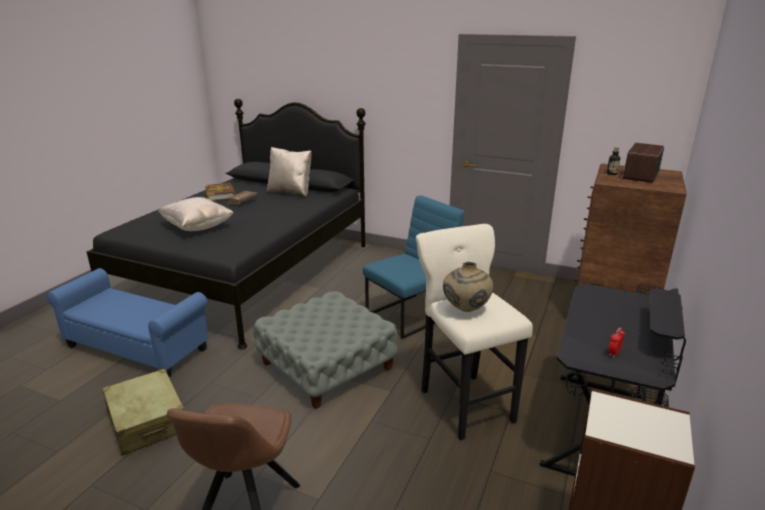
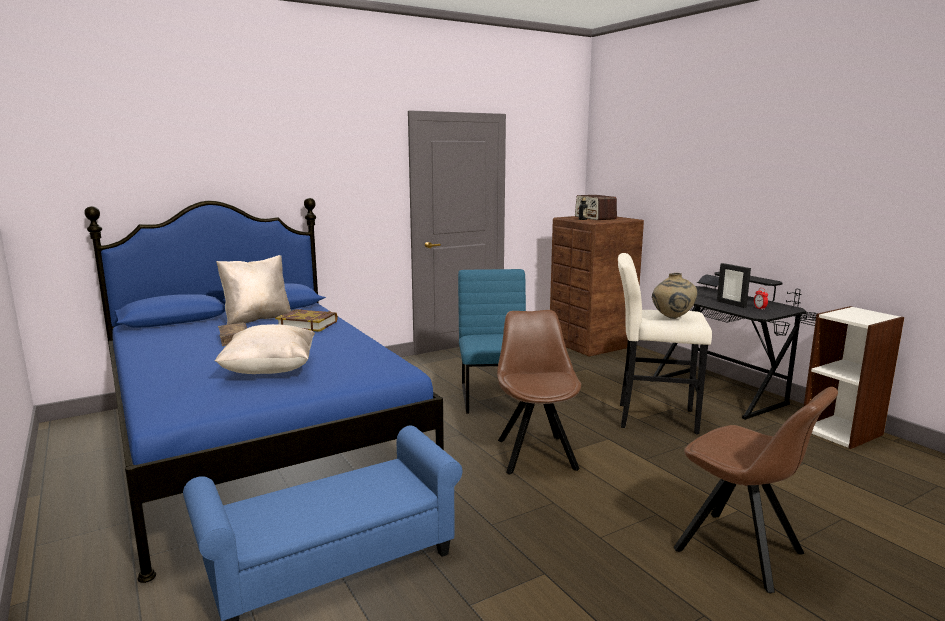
camera: 55 degrees left, 10 degrees down
(147, 421) = (531, 586): beige suitcase -> none
(220, 195) = (174, 344): book -> book (307, 324)
(248, 273) = (261, 445): black bed -> blue bed
(327, 366) = (535, 454): grey ottoman -> brown chair
(604, 332) = (731, 304): none -> picture frame

